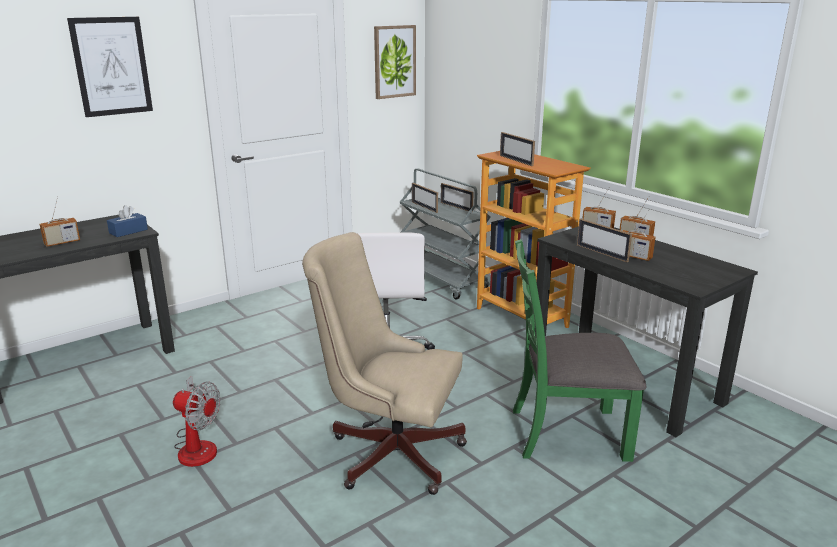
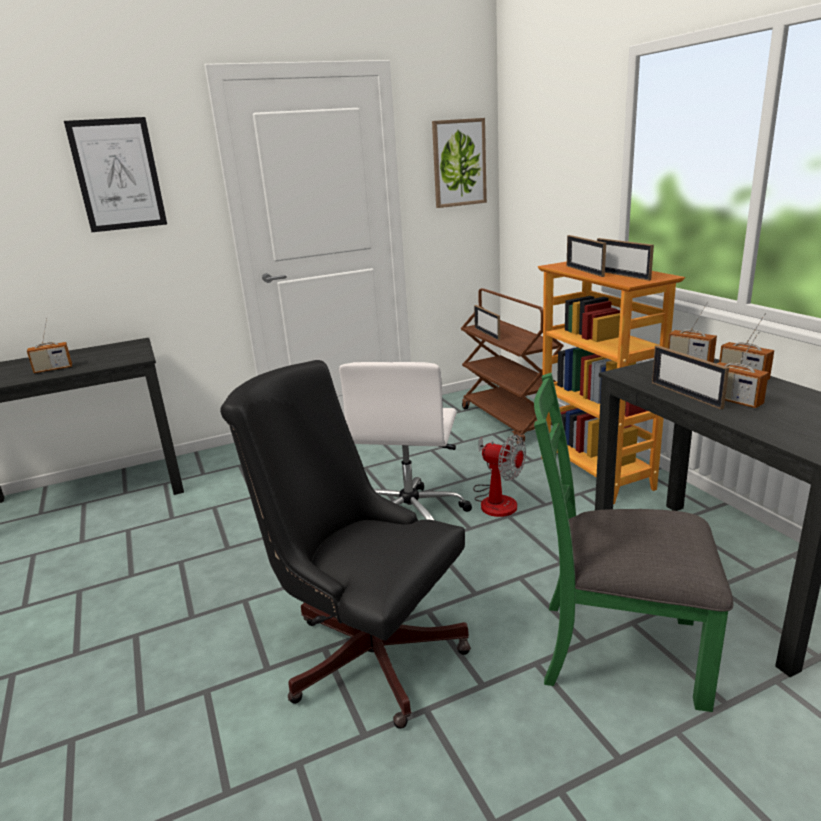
camera: 15 degrees right, 0 degrees up
(128, 231) = (127, 358): blue tissue box -> none
(197, 445) = (149, 615): fan -> fan (496, 499)
(388, 451) = (366, 650): beige office chair -> black office chair
(443, 280) = (510, 421): grey cart -> brown cart
(456, 207) = (525, 333): picture frame -> picture frame (622, 275)

